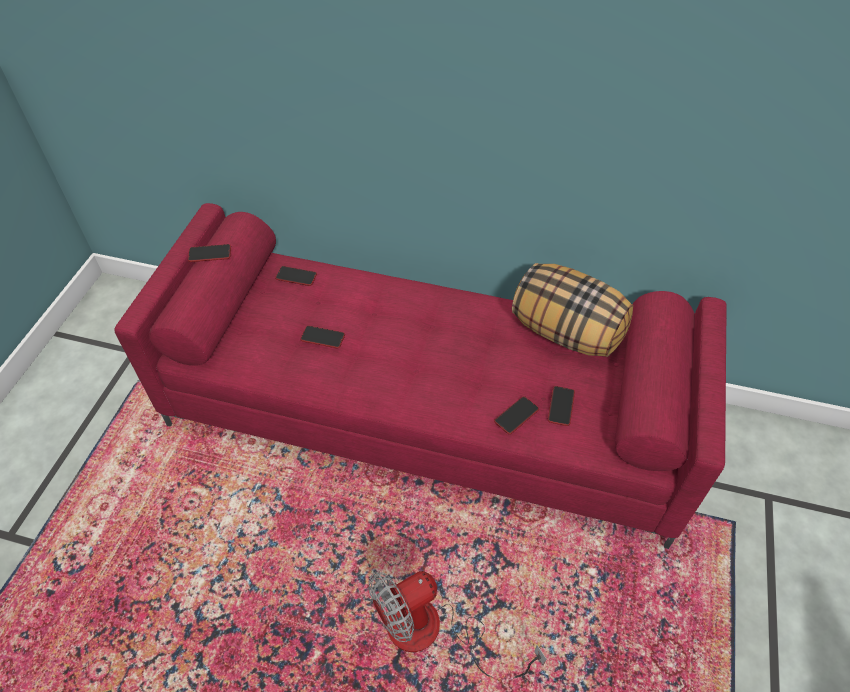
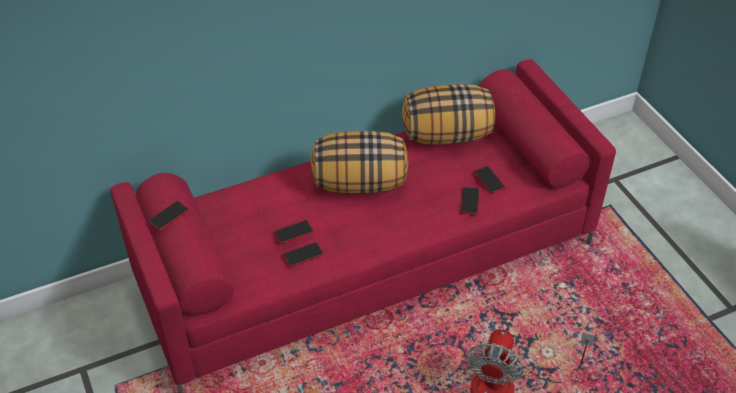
camera: 40 degrees left, 5 degrees down
(296, 276) = (224, 205): phone -> phone (303, 255)
(431, 328) = (360, 183): none -> pillow

